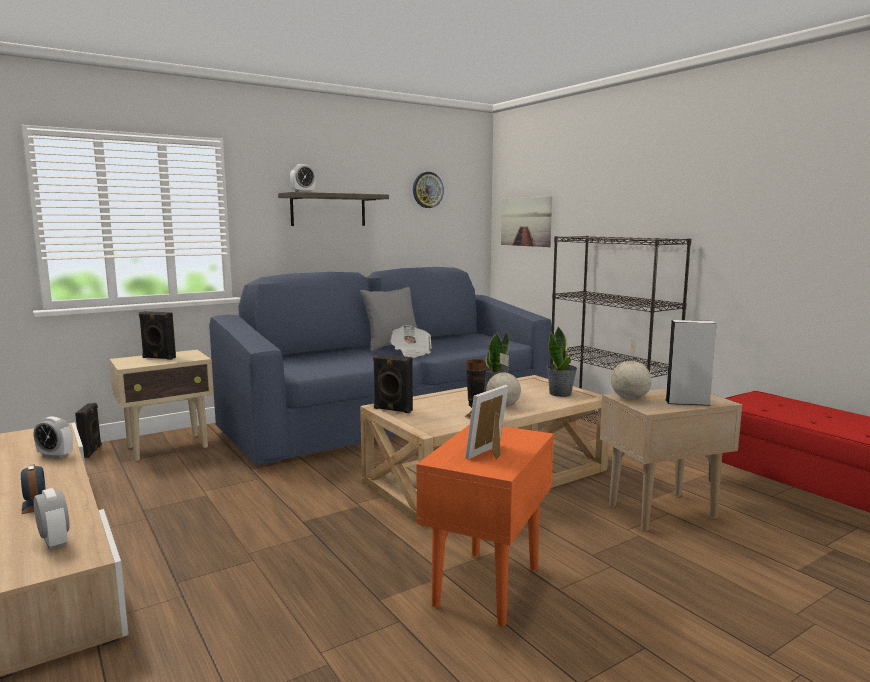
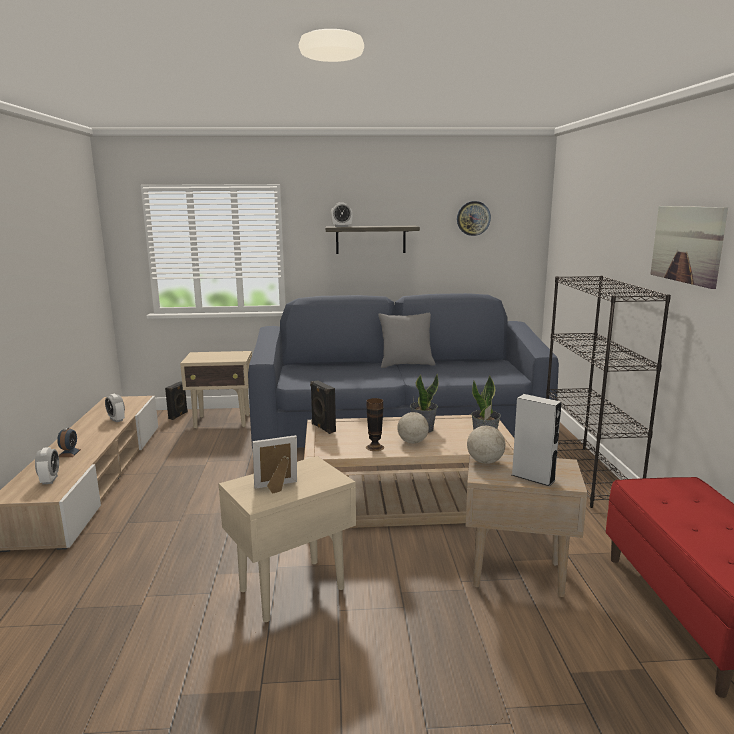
camera: 30 degrees right, 5 degrees up
(158, 358) = (216, 356): black speaker -> none
(411, 353) = (407, 375): newspaper -> none
(486, 587) = (290, 590): orange side table -> beige side table
(526, 221) = (567, 252): picture -> picture (687, 244)

